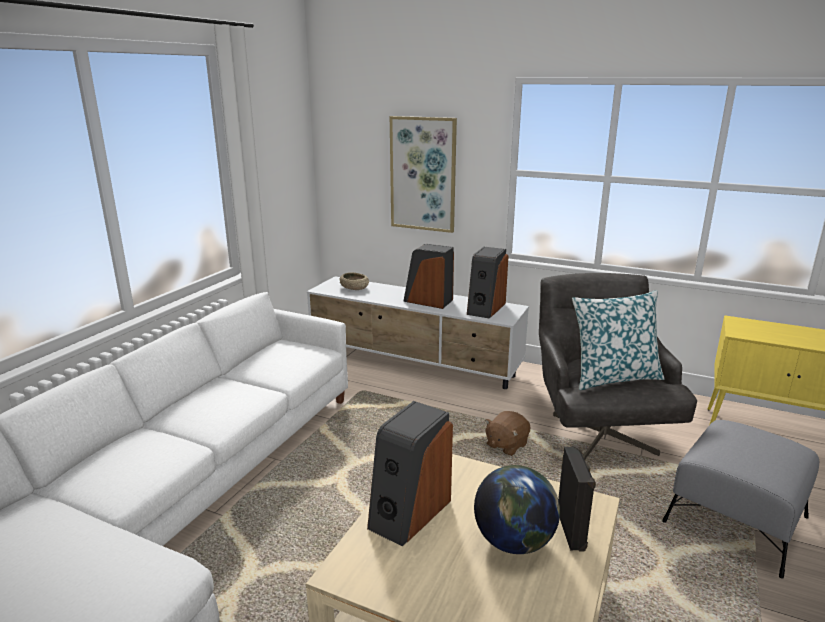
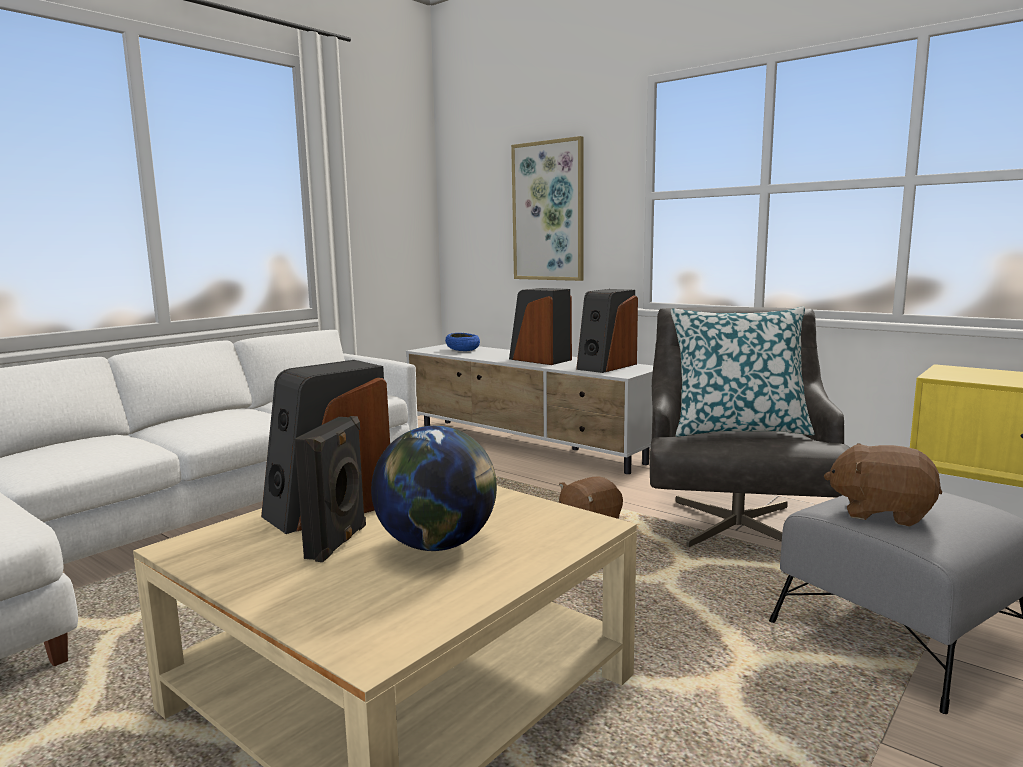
camera: 15 degrees right, 10 degrees down
(354, 287) = (463, 350): beige bowl -> blue bowl
(572, 530) = (533, 543): black speaker -> black speaker (338, 542)
(740, 457) = (881, 512): none -> brown plush toy

